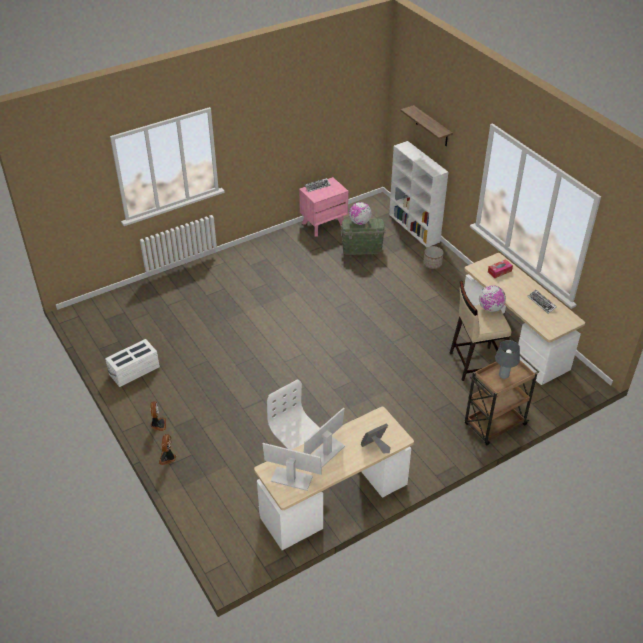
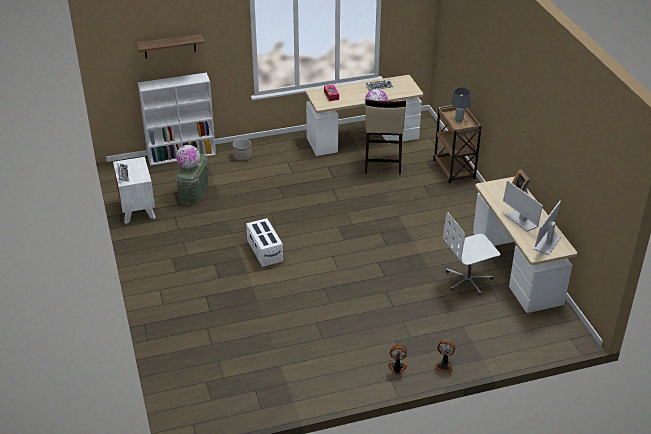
camera: 75 degrees left, 5 degrees down
(134, 371) = (311, 380): white storage box -> white storage box (265, 252)
(323, 224) = (137, 209): pink nightstand -> white nightstand

